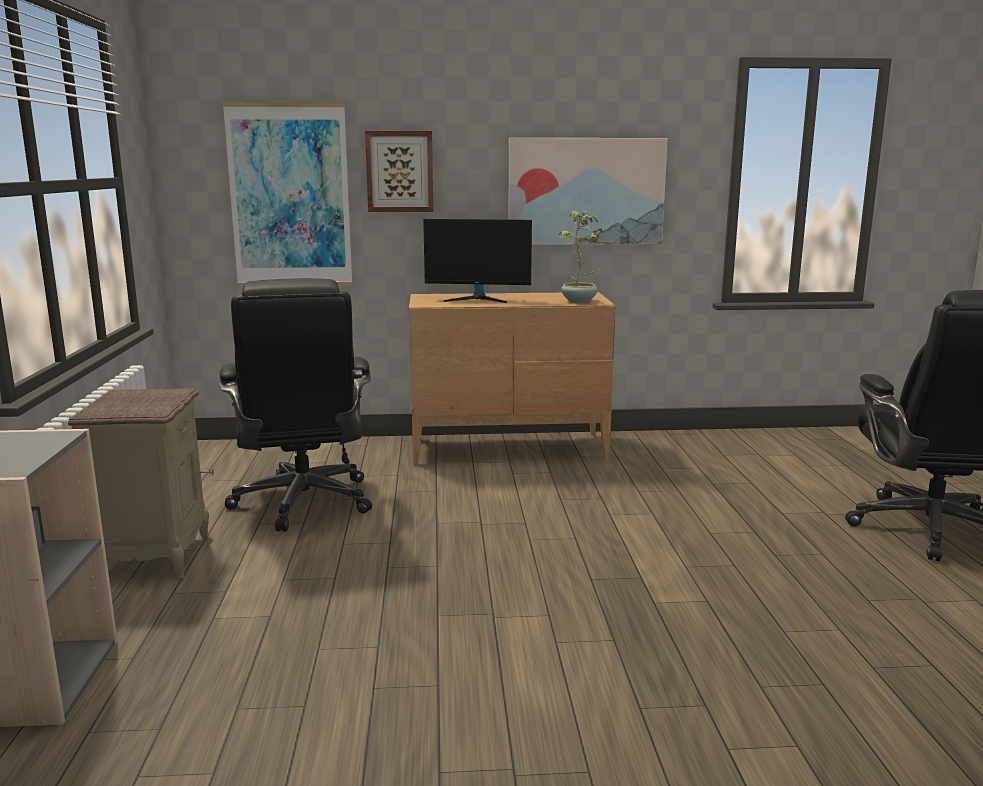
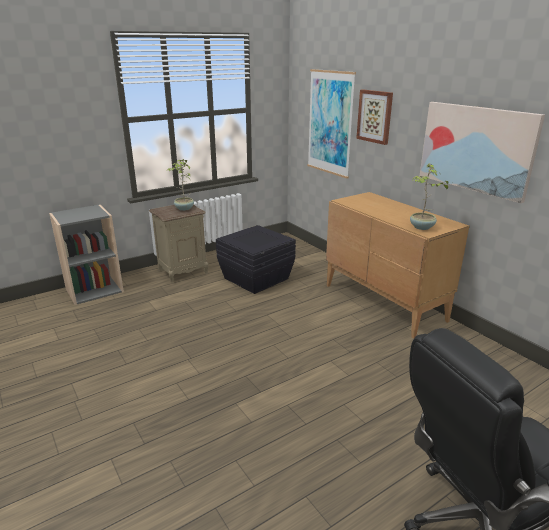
camera: 60 degrees right, 10 degrees up
(145, 397) = (184, 209): none -> potted plant
(304, 501) = (256, 278): black office chair -> black storage box
(478, 299) = (381, 206): monitor -> none

